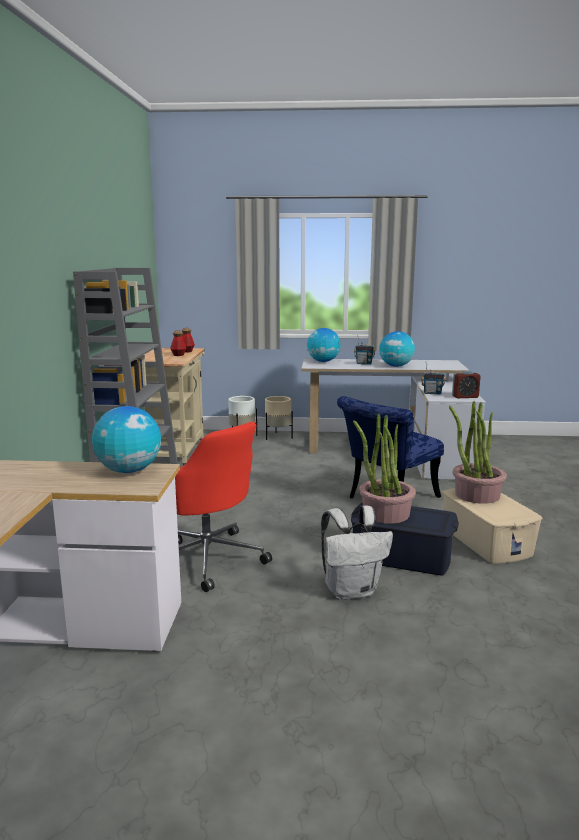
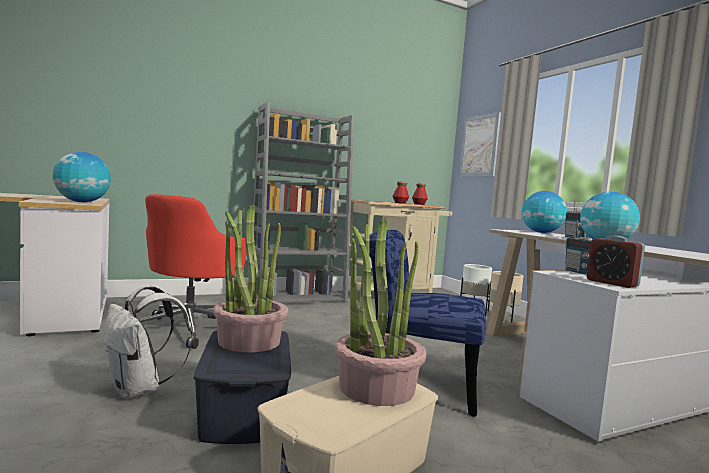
camera: 60 degrees right, 10 degrees down
(200, 276) = (480, 146): none -> picture

